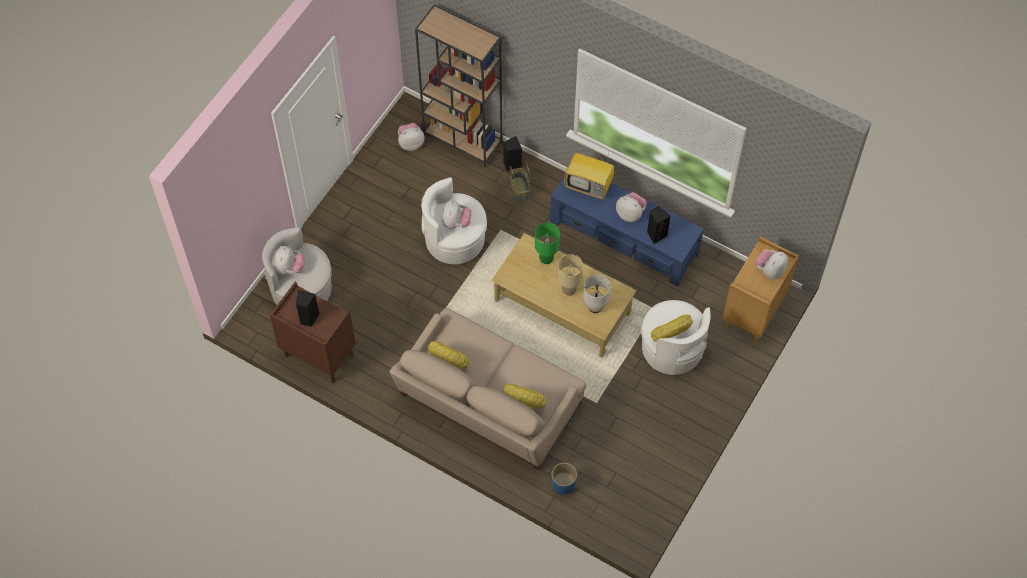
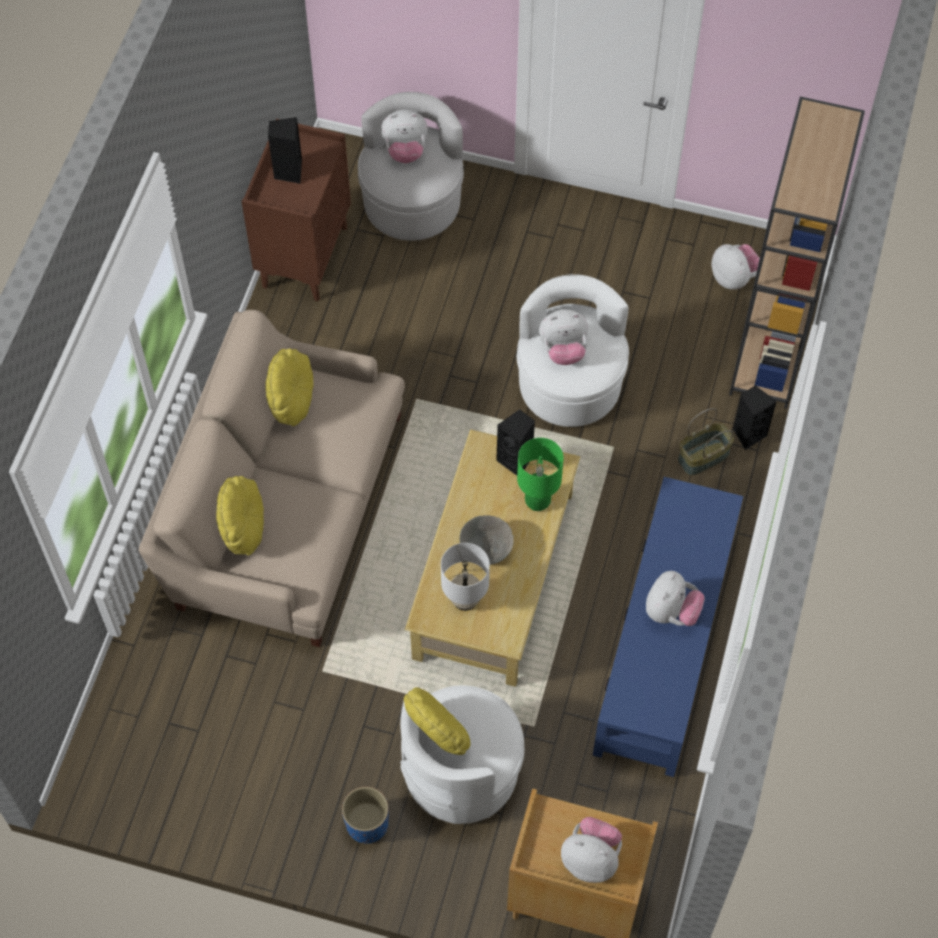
camera: 75 degrees right, 0 degrees up
(563, 484) = (159, 654): blue planter -> blue planter (367, 823)
(569, 290) = (485, 551): beige table lamp -> grey bowl
(589, 186) = (705, 532): television -> none
(656, 235) = (641, 664): black speaker -> black speaker (516, 460)

